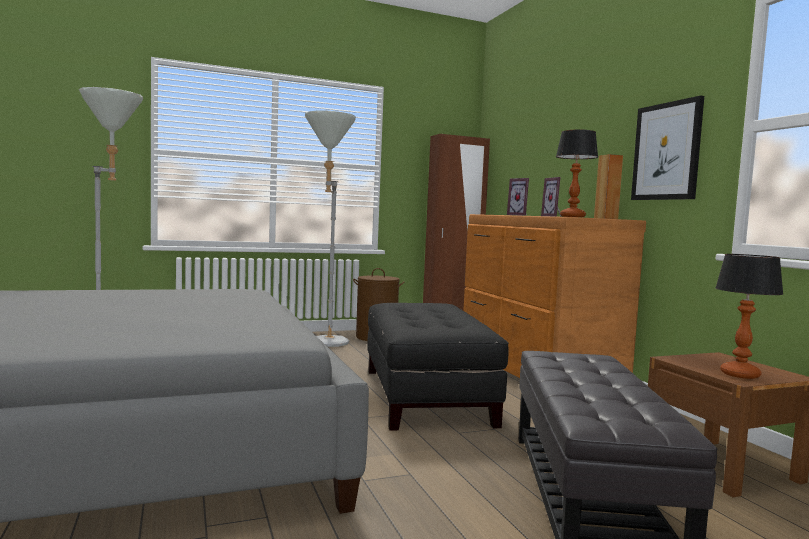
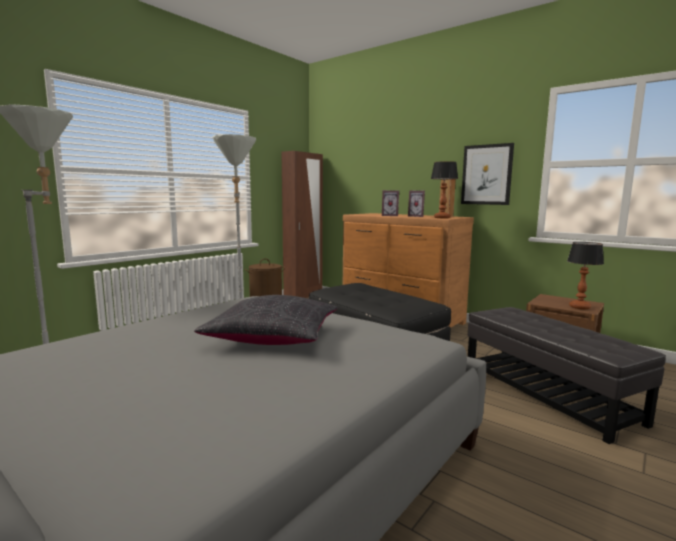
camera: 30 degrees left, 5 degrees up
(156, 311) = (273, 337): none -> black pillow

